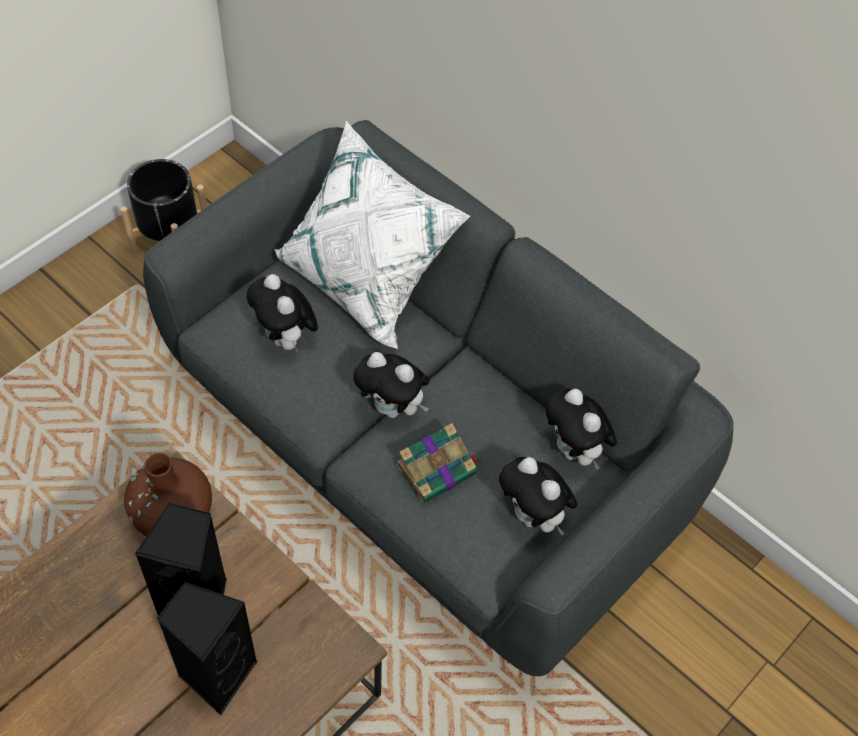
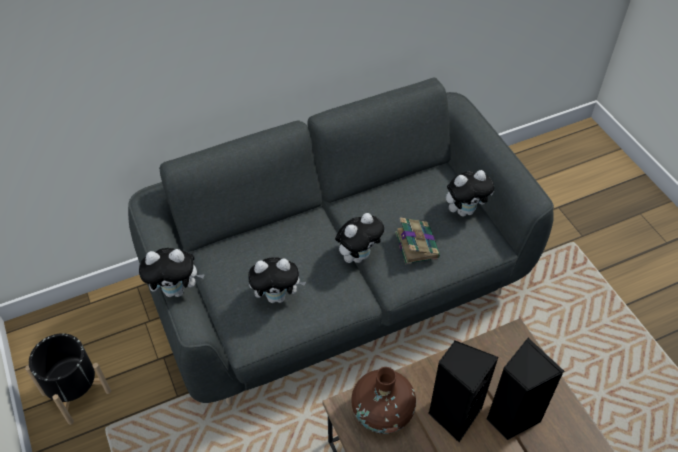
camera: 65 degrees left, 5 degrees down
(366, 280) = (252, 237): white pillow -> none
(574, 451) = (428, 178): plush toy -> plush toy (176, 290)

